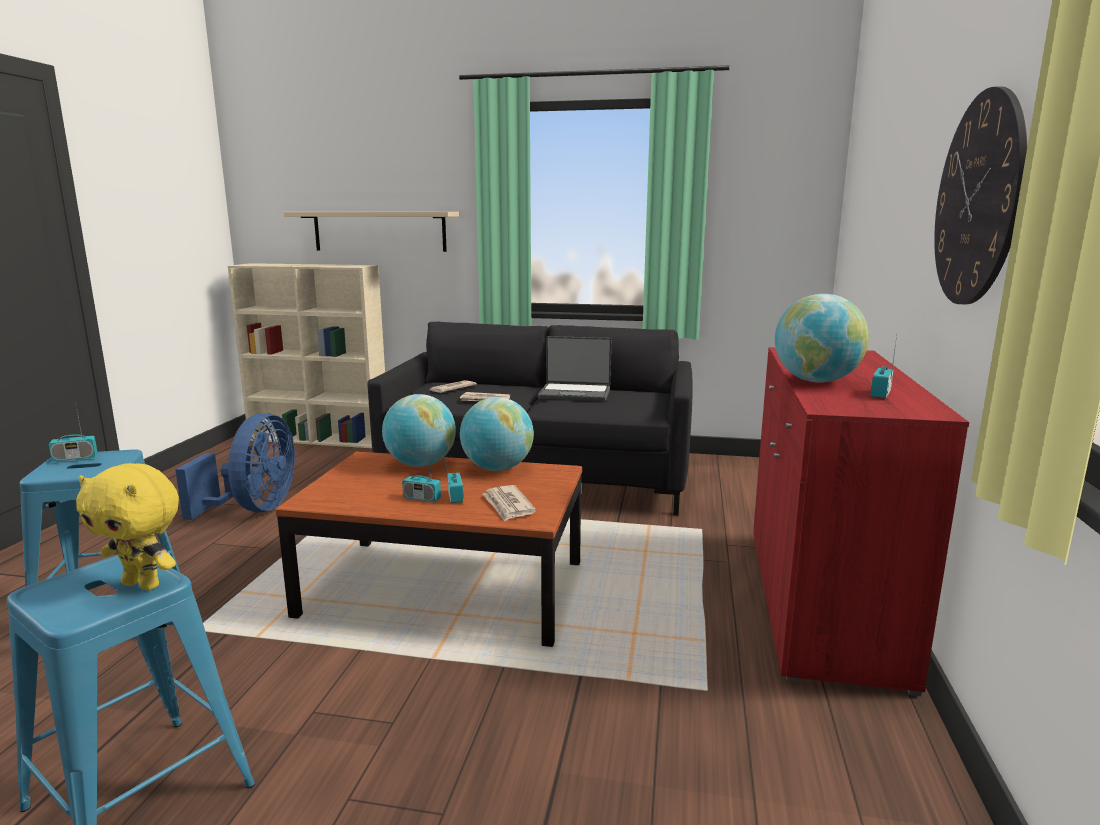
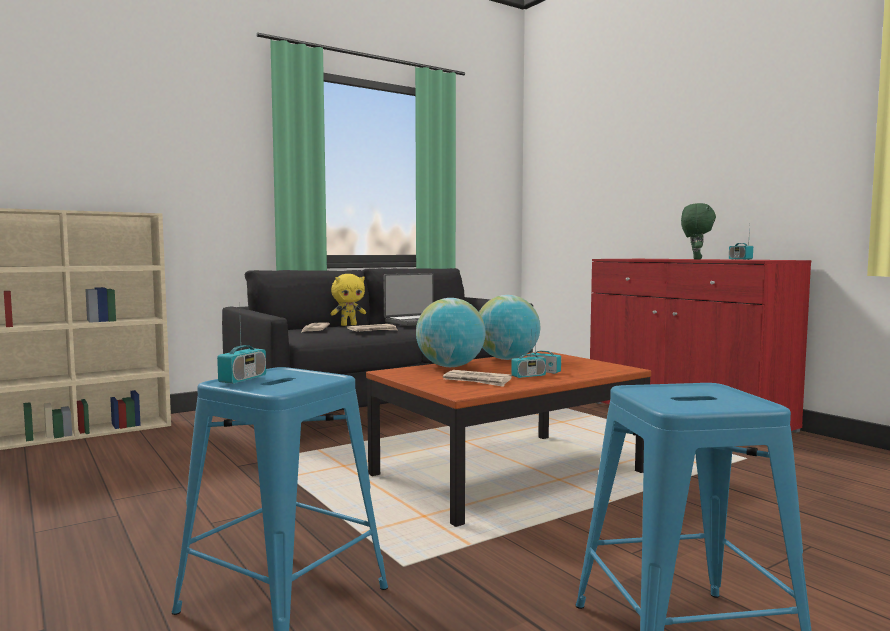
camera: 45 degrees left, 10 degrees down
(143, 584) = (704, 390): yellow plush toy -> yellow plush toy (348, 325)
(254, 509) = (175, 490): blue fan -> none
(379, 231) = (150, 178): beige shelf -> none
(508, 505) = (587, 368): newspaper -> newspaper (477, 381)
(816, 381) = (695, 259): globe -> green plush toy
(978, 200) = (772, 147): wall clock -> none

